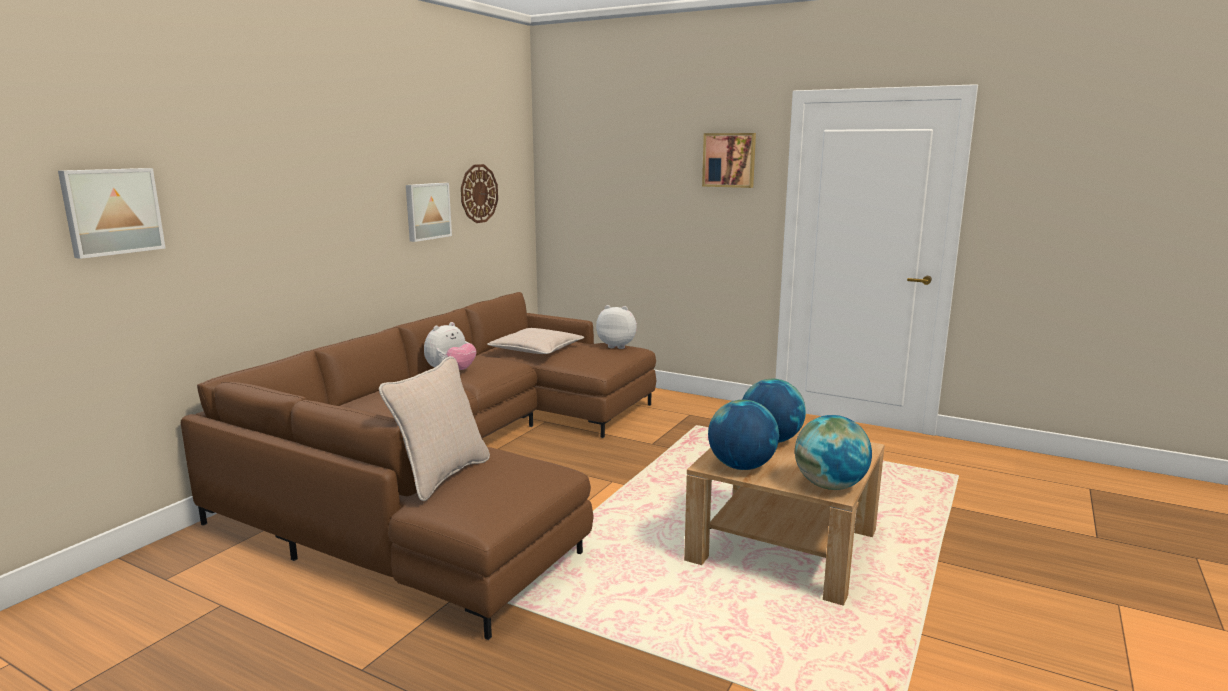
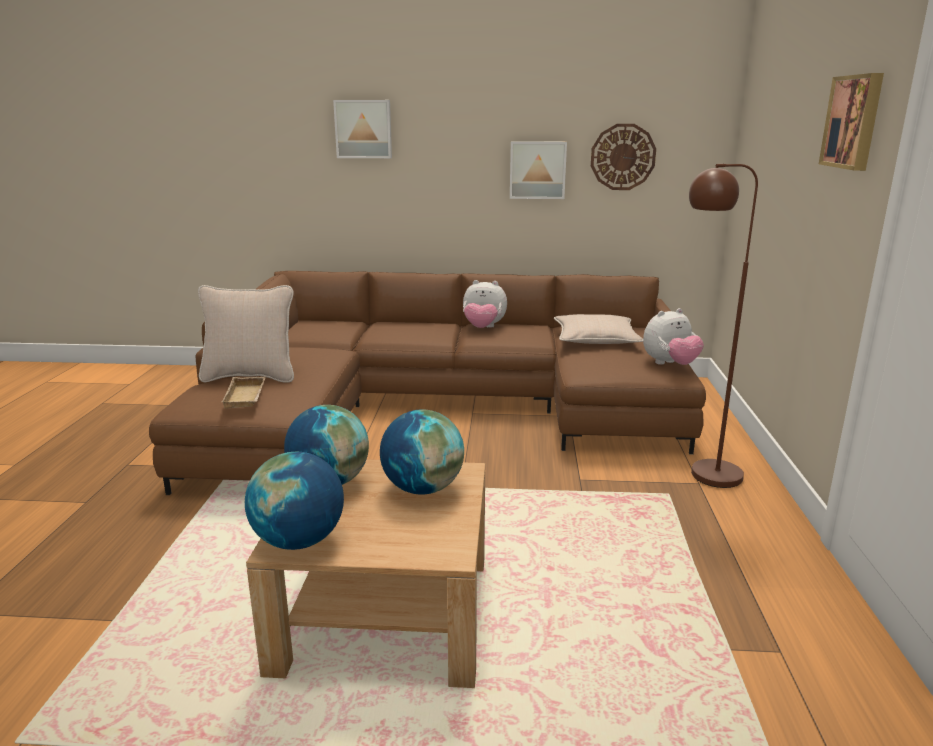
camera: 65 degrees right, 5 degrees up
(111, 211) = (243, 145): picture -> picture (363, 129)
(509, 481) = (247, 397): none -> beige tray
(617, 346) = (670, 364): plush toy -> plush toy turned 75 degrees clockwise
(683, 411) = (702, 477): none -> brown floor lamp

